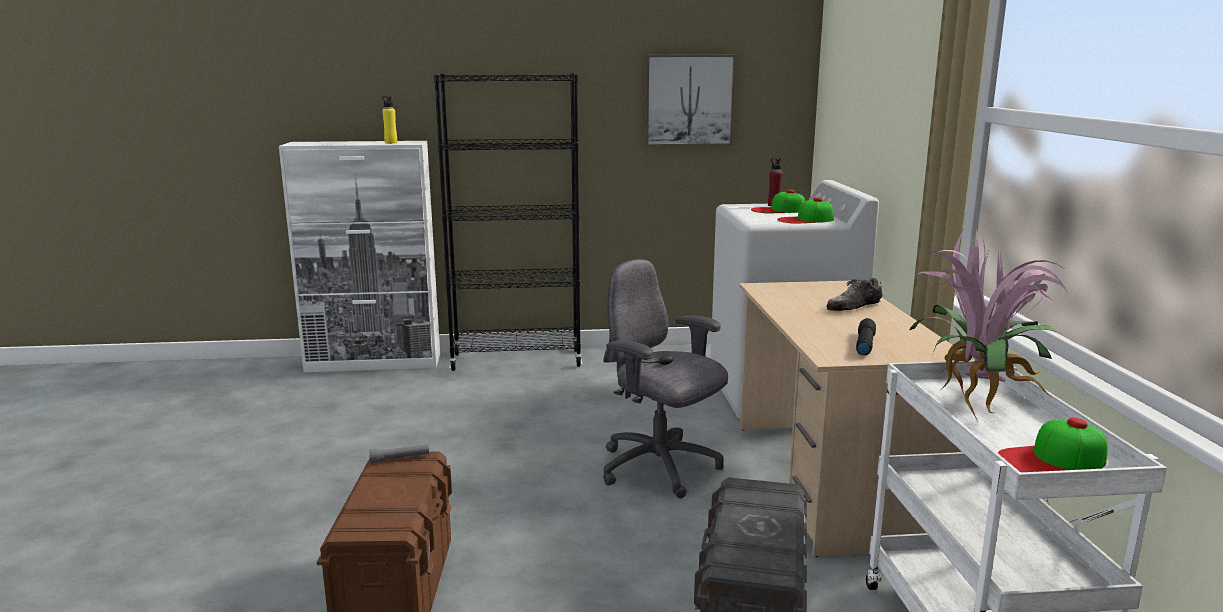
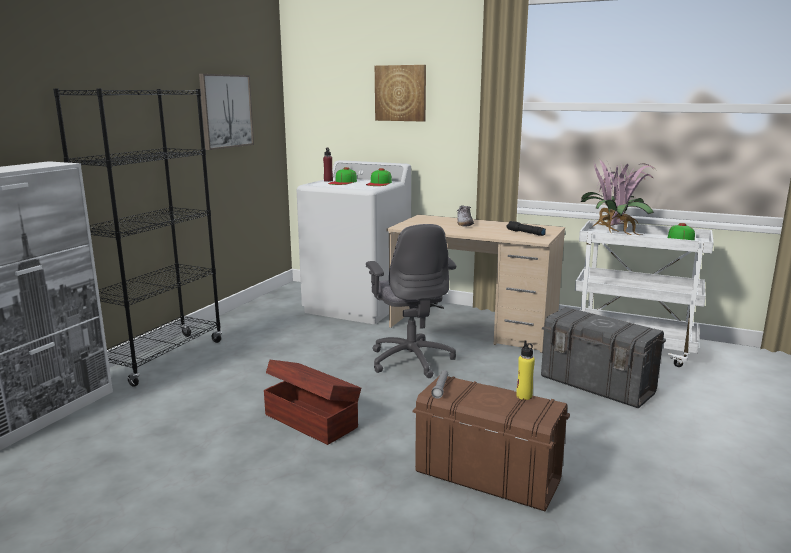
camera: 60 degrees left, 0 degrees up
(391, 143) = (36, 165): yellow bottle -> yellow bottle (524, 396)
(452, 460) = (311, 420): none -> brown storage box
(660, 468) = (411, 359): grey office chair -> grey office chair turned 90 degrees counterclockwise
(891, 83) = (401, 93): none -> picture

